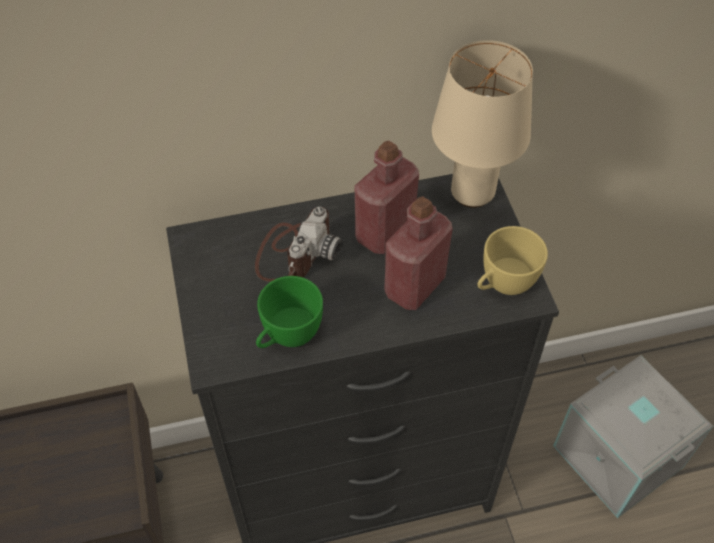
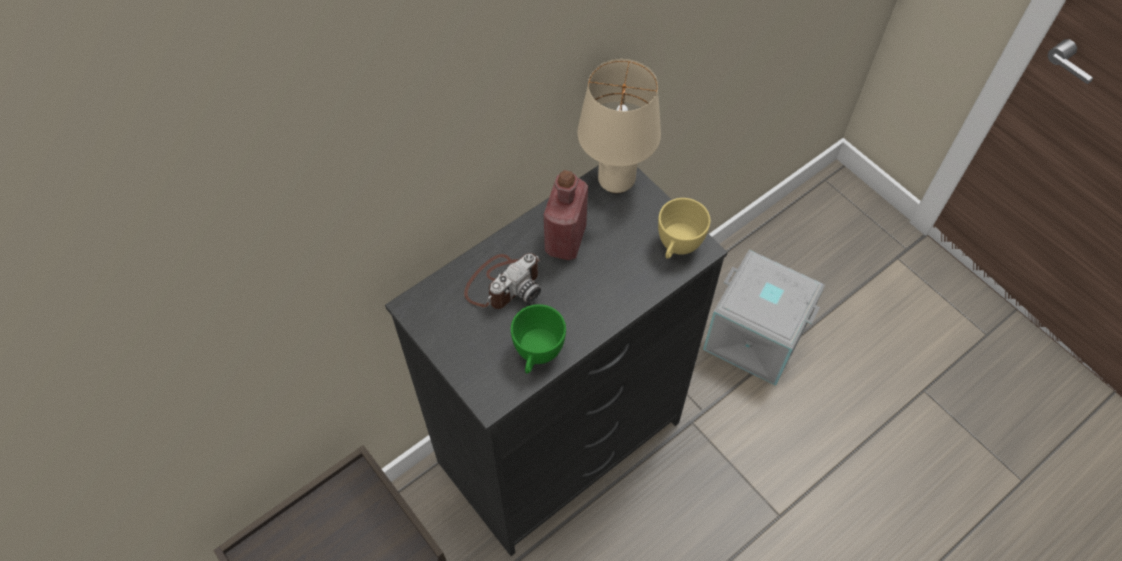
camera: 25 degrees left, 5 degrees up
(295, 251) = (503, 283): camera -> camera turned 45 degrees clockwise
(414, 286) = (612, 274): red bottle -> none

